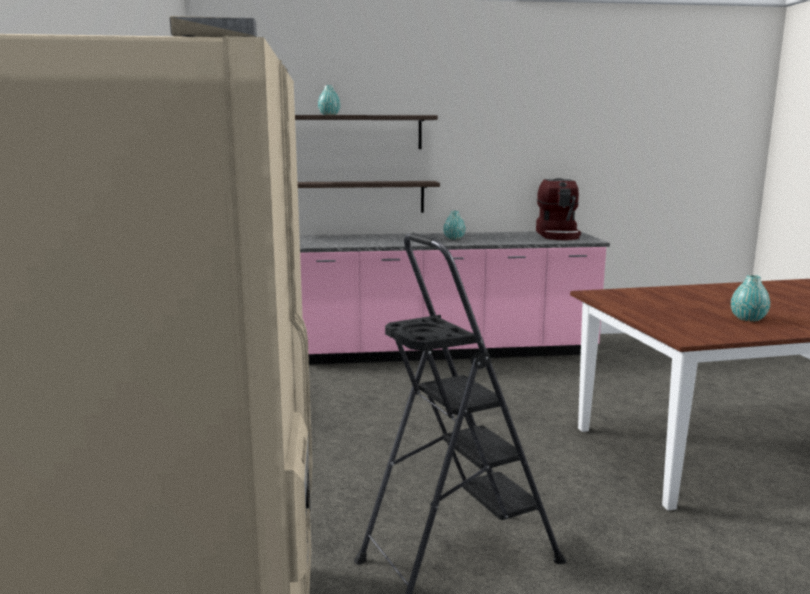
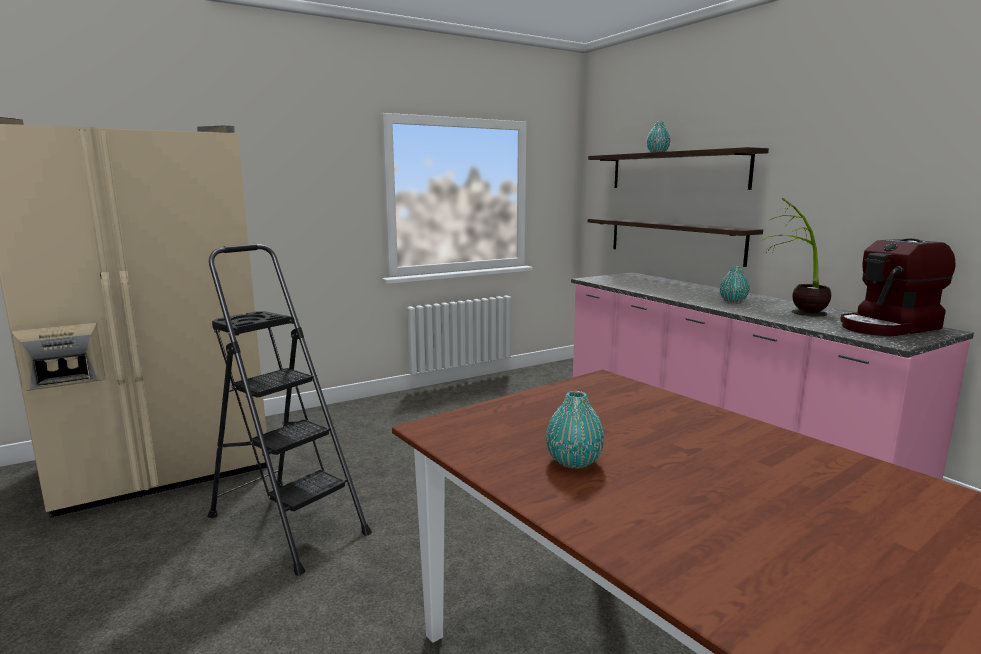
camera: 65 degrees right, 0 degrees up
(511, 238) = (795, 314): none -> potted plant

